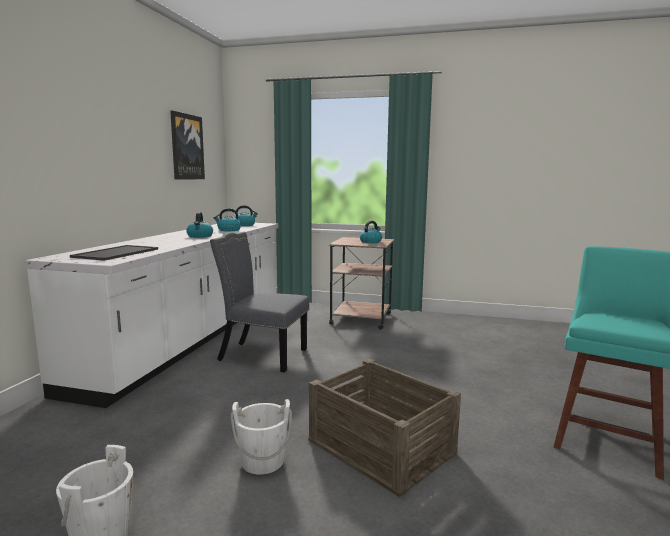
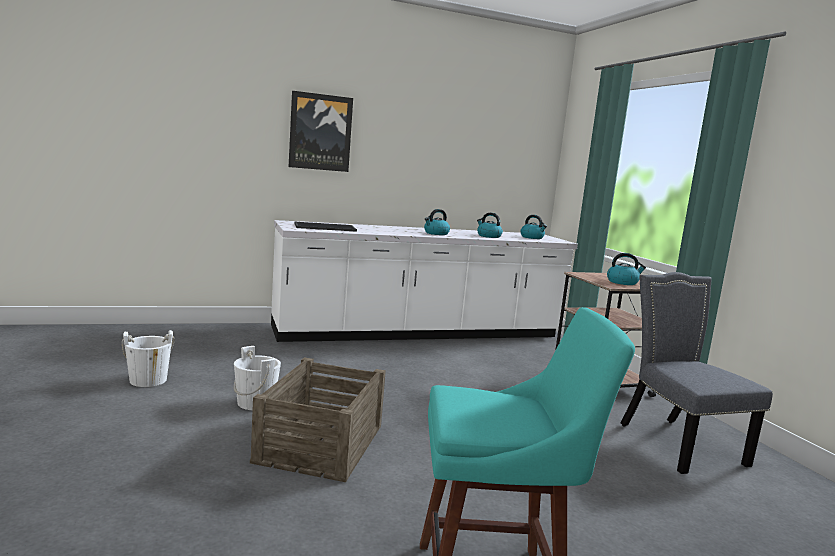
camera: 55 degrees right, 0 degrees up
(187, 147) = (487, 146): picture -> picture (320, 132)
(264, 356) = (426, 364): grey chair -> grey chair (680, 446)

